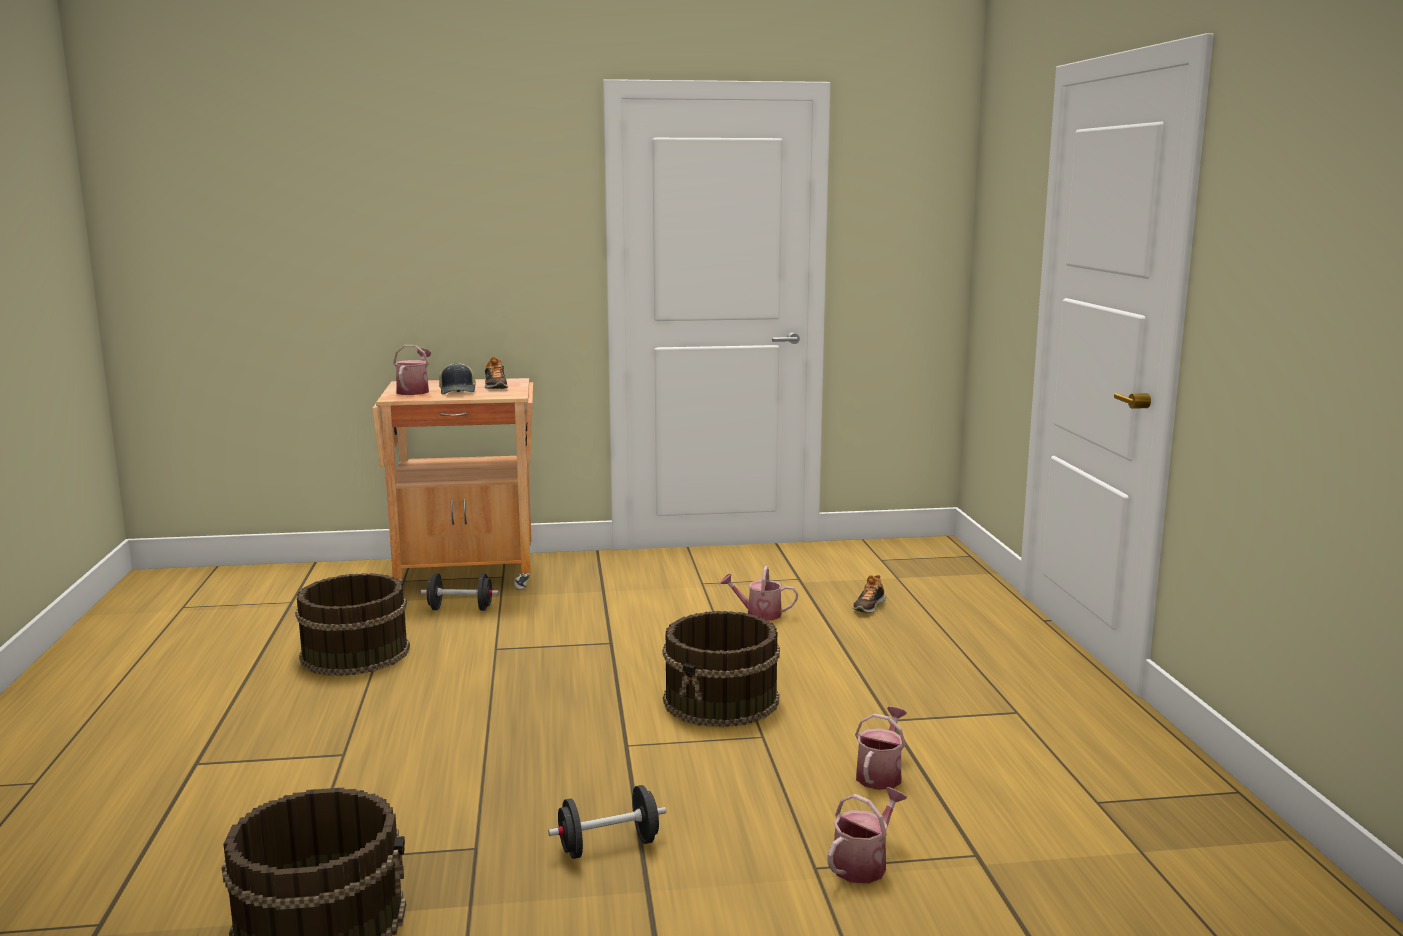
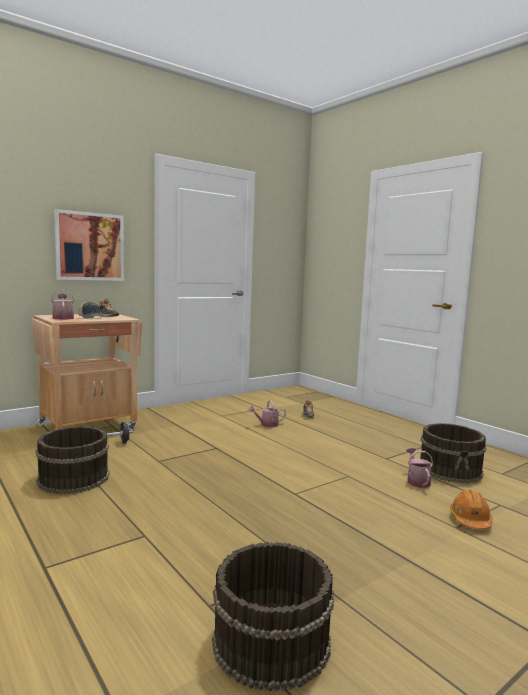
camera: 30 degrees left, 5 degrees down
(483, 262) = (89, 246): none -> picture
(608, 846) = (360, 544): black dumbbell -> none
(722, 700) = (307, 464): brown bucket -> brown bucket (450, 469)
(864, 864) = (470, 520): watering can -> orange hard hat

